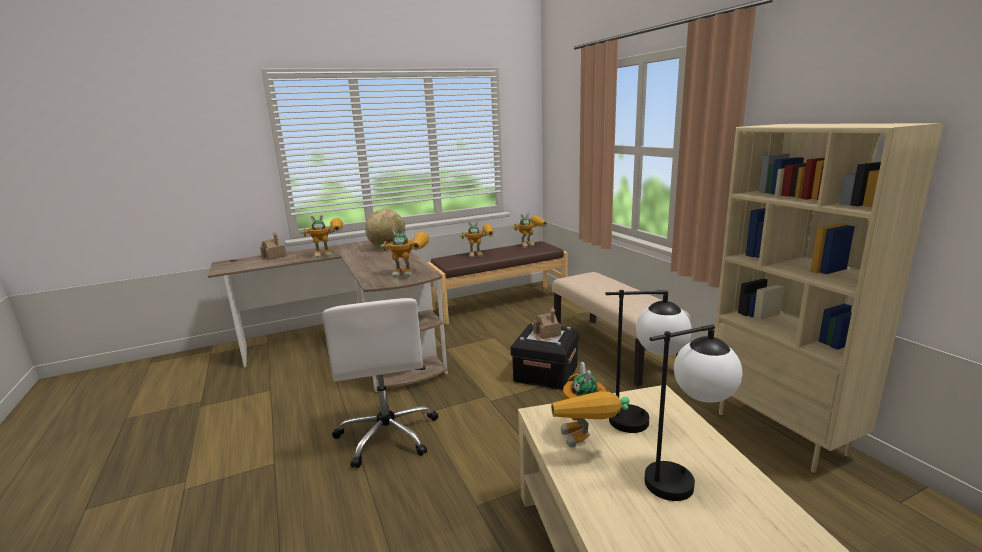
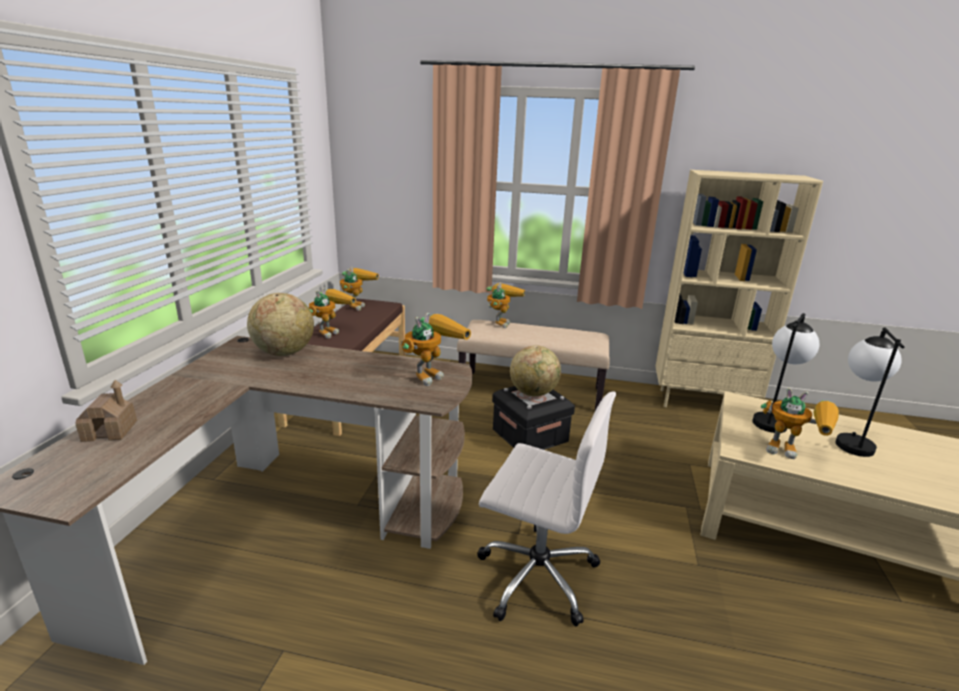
camera: 55 degrees left, 5 degrees up
(330, 254) = (219, 390): toy robot -> toy robot (500, 322)
(547, 333) = (533, 393): toy house -> globe

